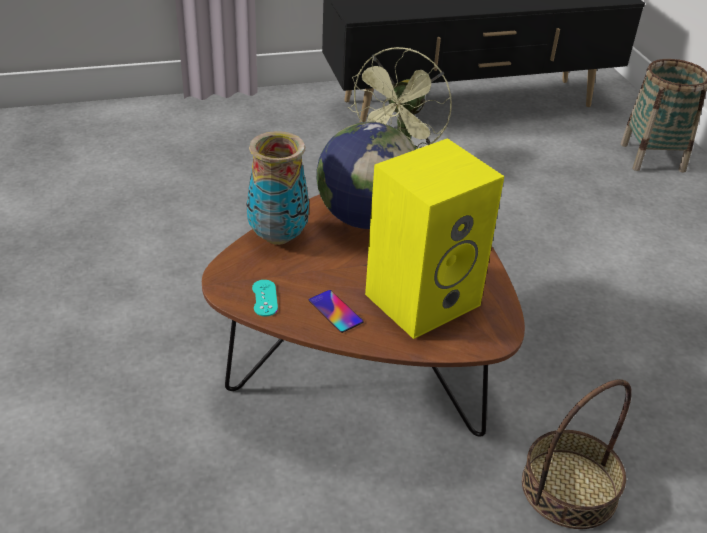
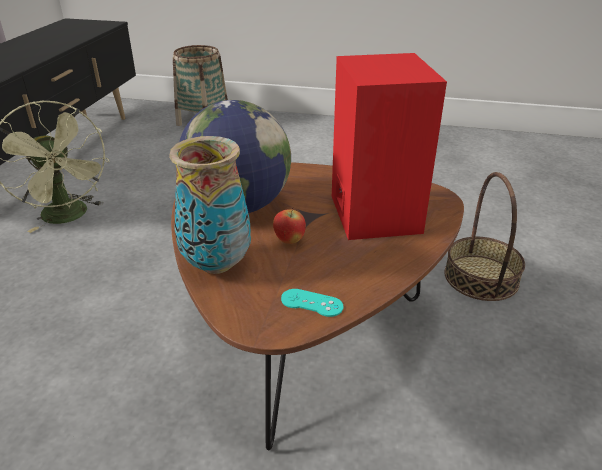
camera: 60 degrees left, 5 degrees down
(335, 311) = (362, 263): phone -> none
(337, 262) = (289, 241): none -> apple
(423, 298) = (372, 212): yellow speaker -> red speaker

